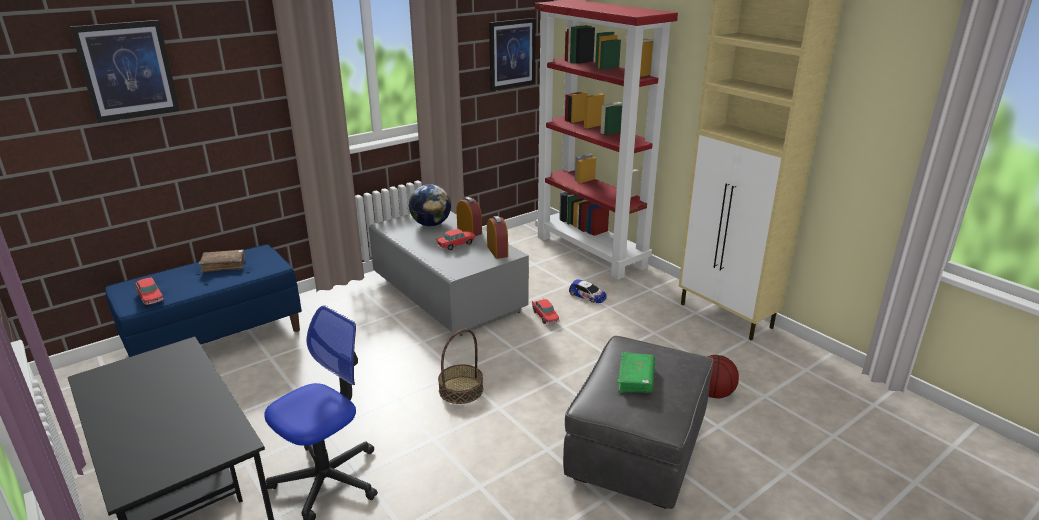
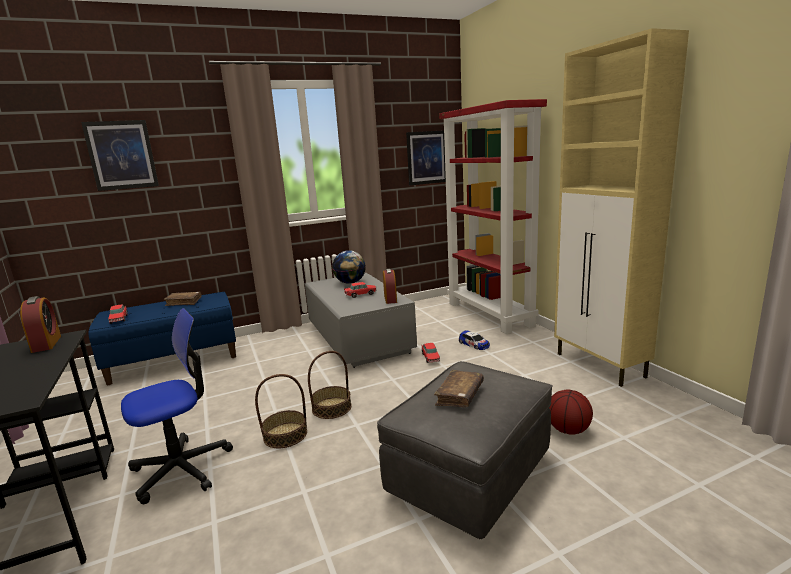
camera: 15 degrees right, 10 degrees down
(425, 427) = (285, 435): none -> basket
(469, 230) = (377, 286): alarm clock -> alarm clock (46, 344)
(635, 379) = (459, 395): green book -> brown book

